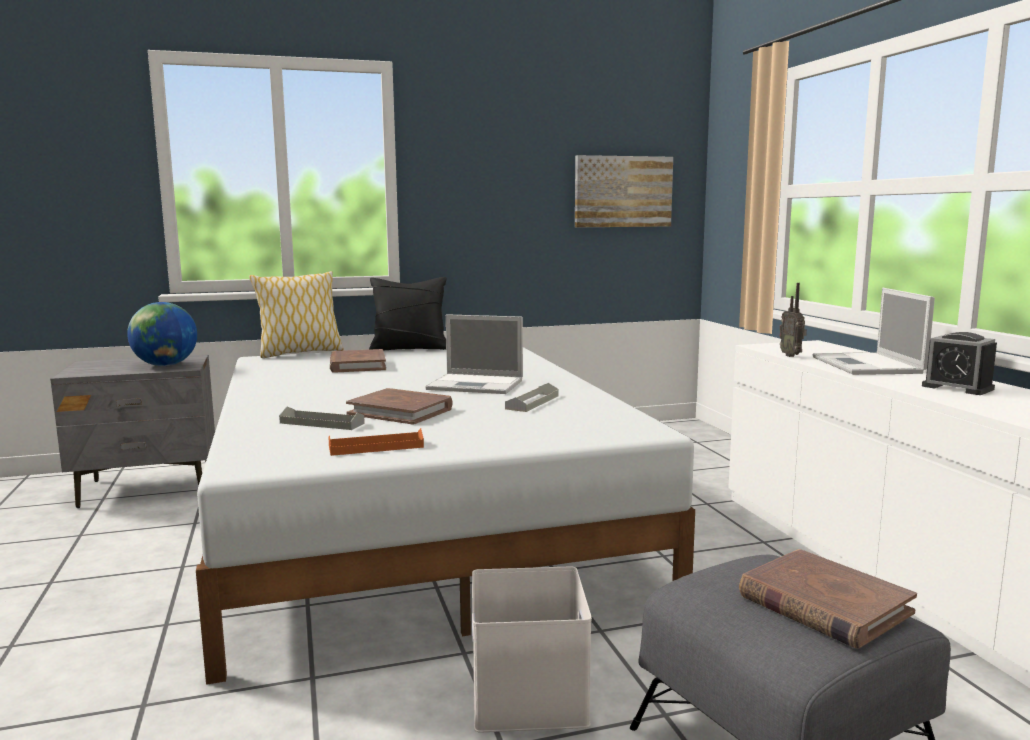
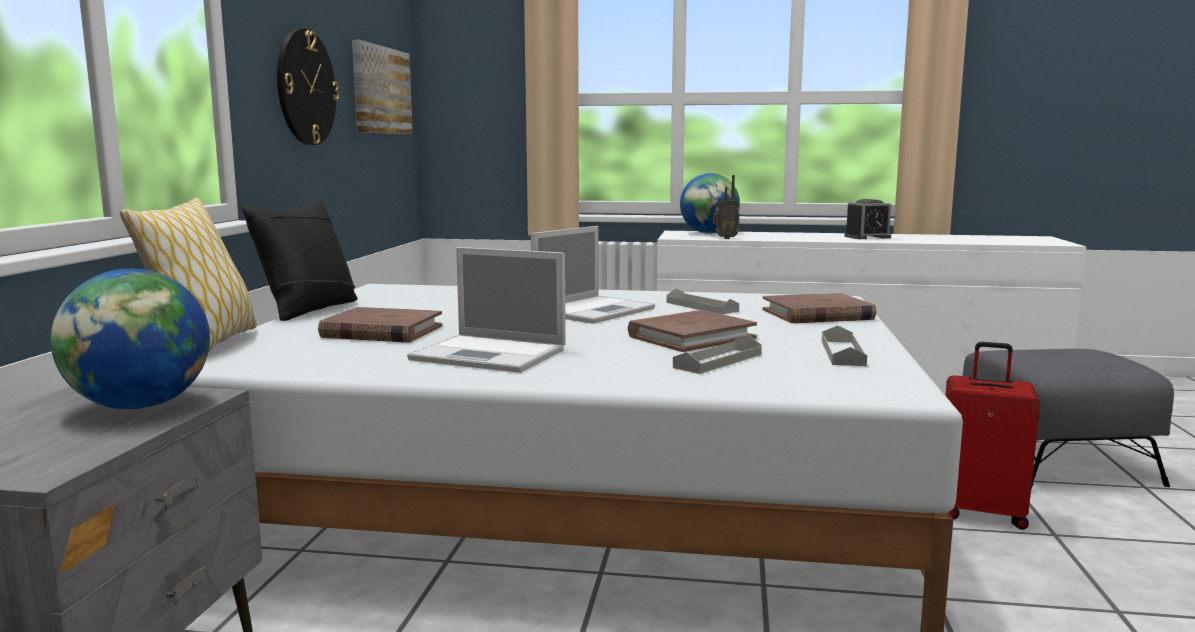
camera: 65 degrees left, 0 degrees up
(376, 447) = (842, 353): orange tray -> grey tray
(498, 197) = (305, 87): none -> wall clock
(531, 696) = (981, 513): white storage box -> red suitcase
(823, 604) = (1074, 352): brown book -> brown book (817, 314)
(824, 349) = (709, 233): none -> globe
(868, 365) = (781, 236): laptop -> laptop (491, 355)

